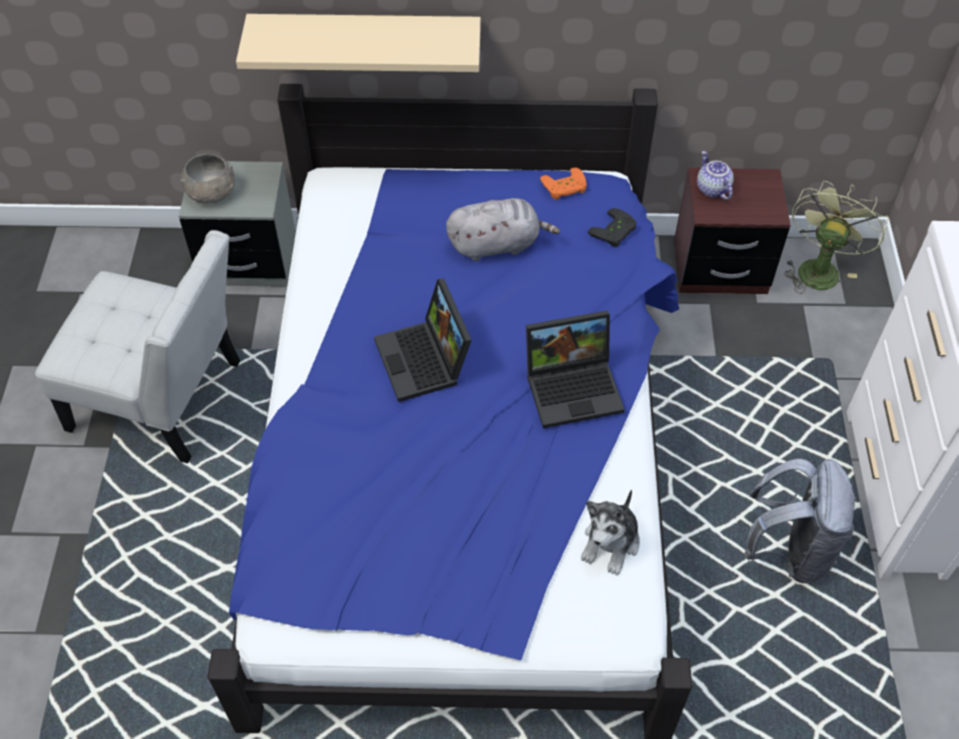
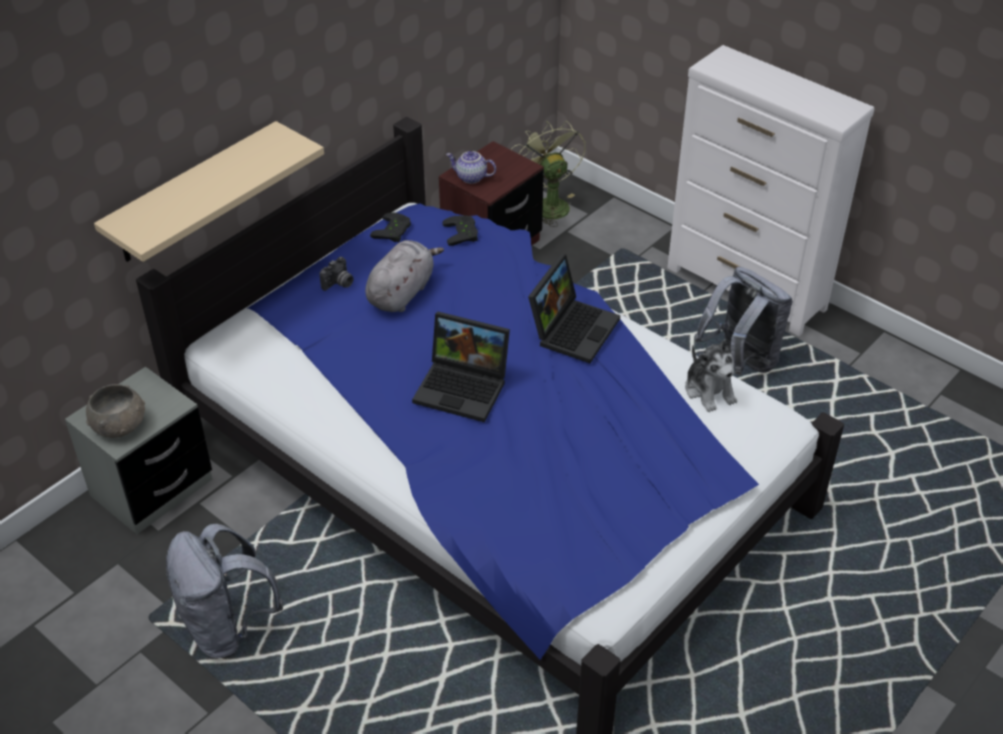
camera: 50 degrees left, 10 degrees down
(164, 399) = (228, 627): white chair -> grey backpack
(465, 200) = (339, 284): none -> camera
(565, 188) = (394, 231): orange game controller -> black game controller

